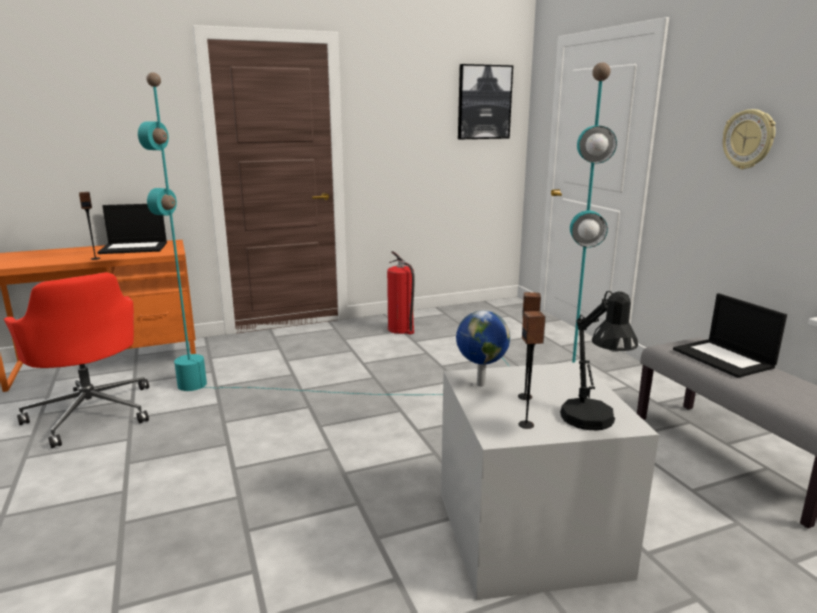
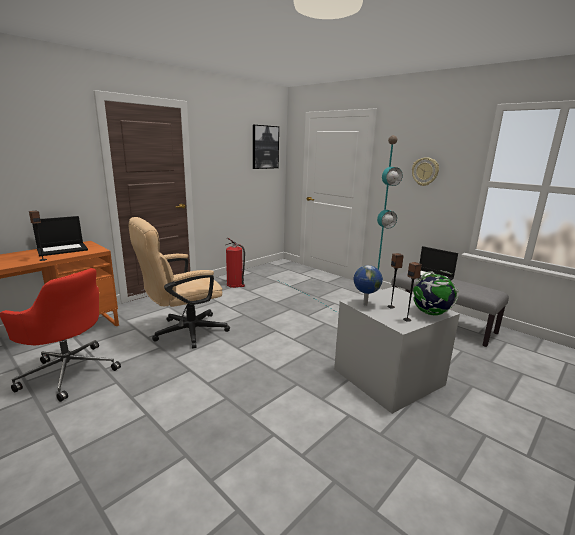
camera: 25 degrees left, 0 degrees up
(266, 388) = (183, 332): turquoise floor lamp -> beige office chair
(591, 423) = (431, 313): black table lamp -> globe

